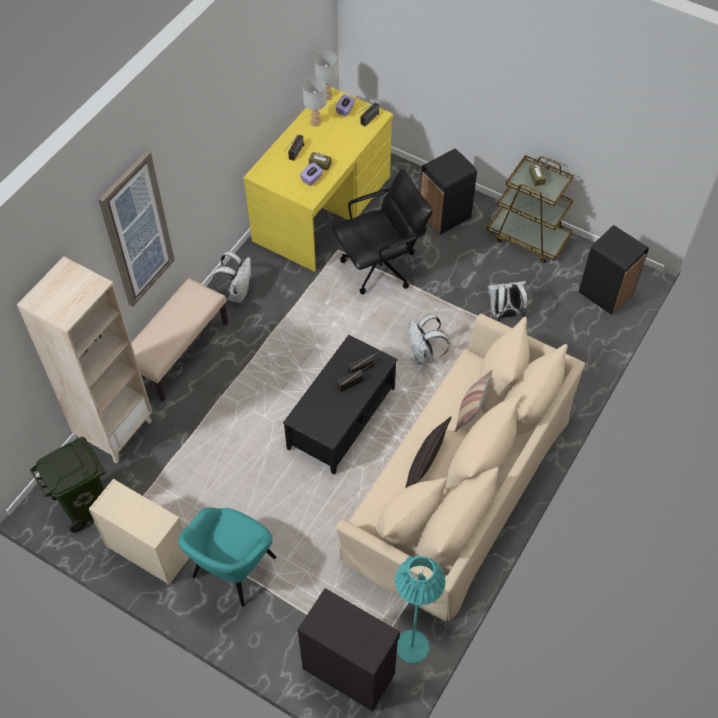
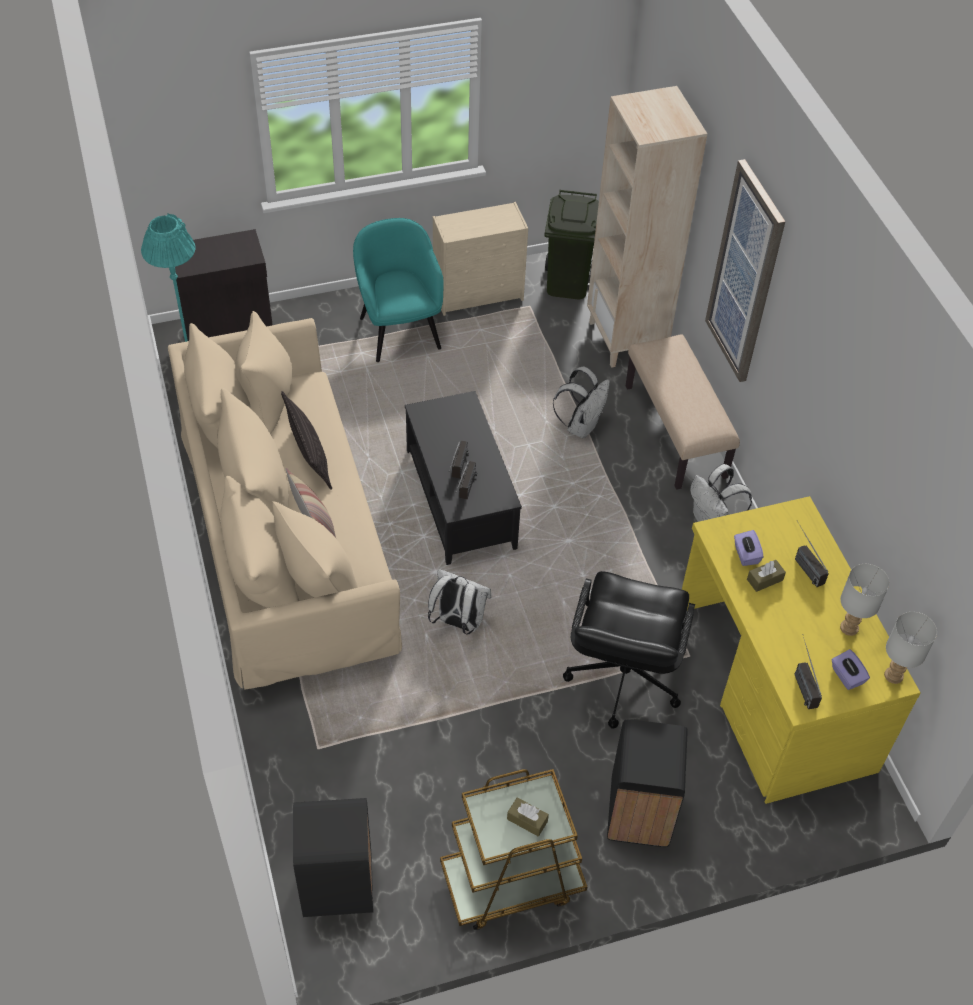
camera: 130 degrees right, 5 degrees down
(504, 314) = (427, 745): white backpack -> white backpack (581, 425)

